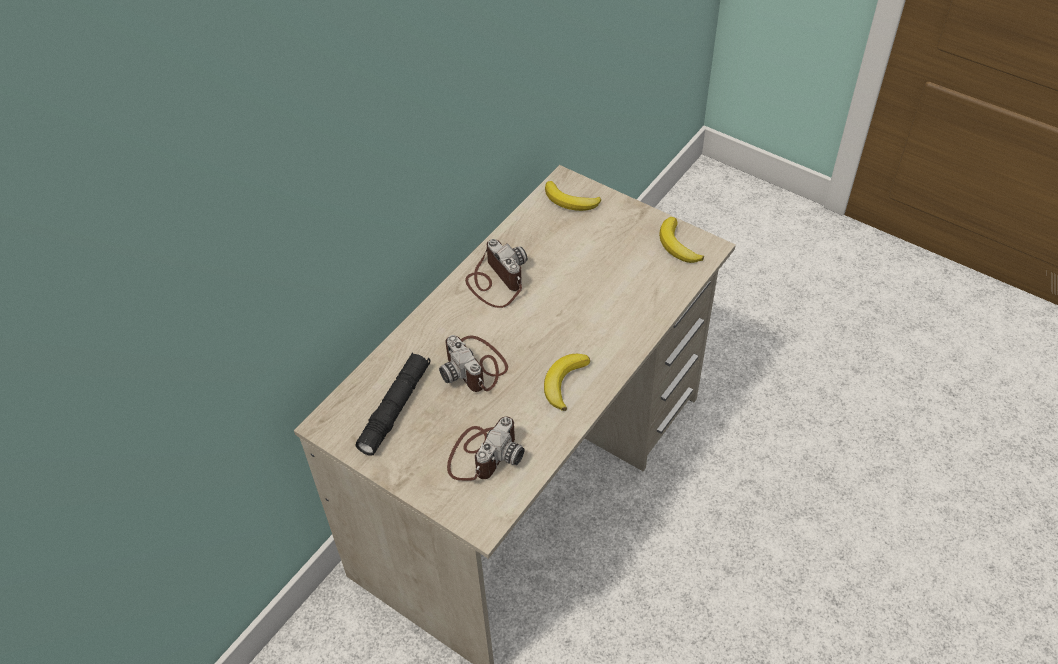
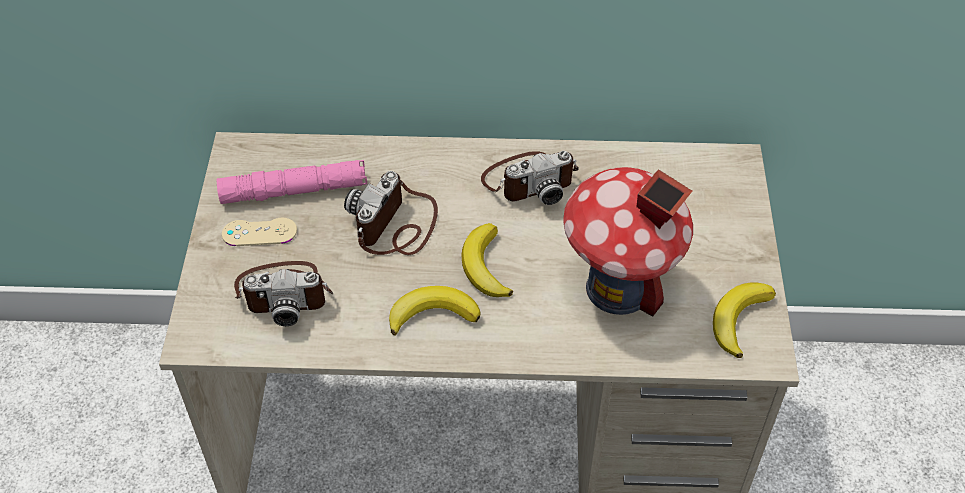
camera: 55 degrees right, 0 degrees up
(395, 408) = (294, 190): black flashlight -> pink flashlight
(417, 445) = (259, 232): none -> beige game controller
(495, 281) = (529, 180): camera -> camera turned 45 degrees clockwise
(570, 201) = (711, 183): banana -> banana (485, 266)
(615, 284) = (618, 288): none -> toy house

